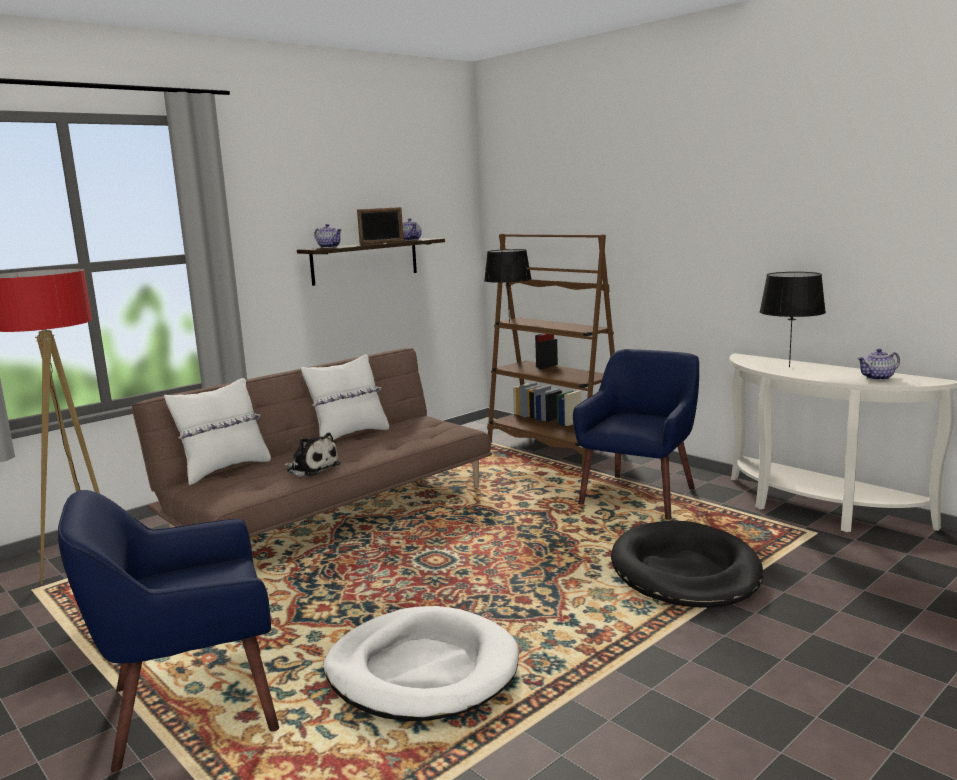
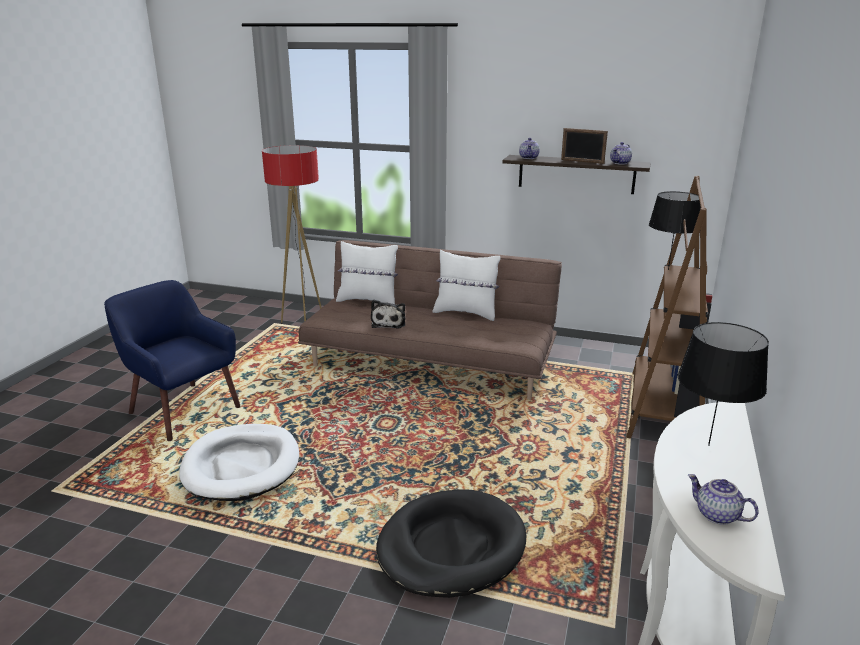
camera: 60 degrees right, 10 degrees up
(640, 496) = (597, 485): blue armchair -> none

